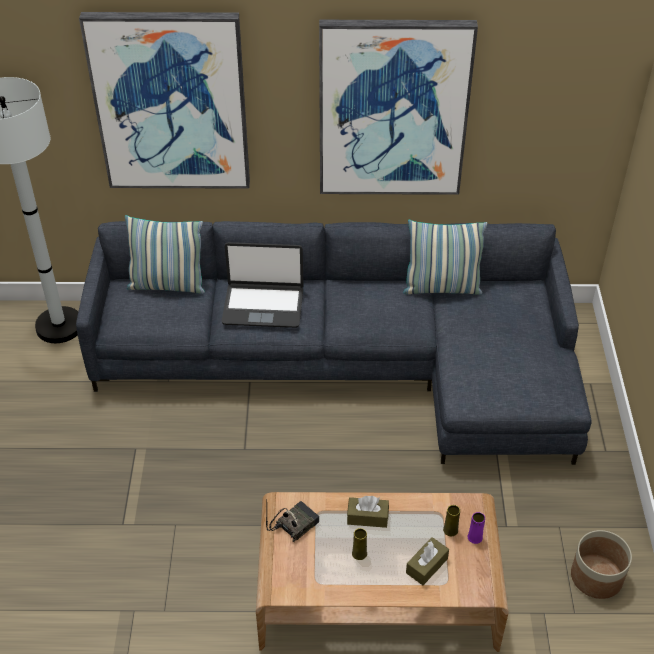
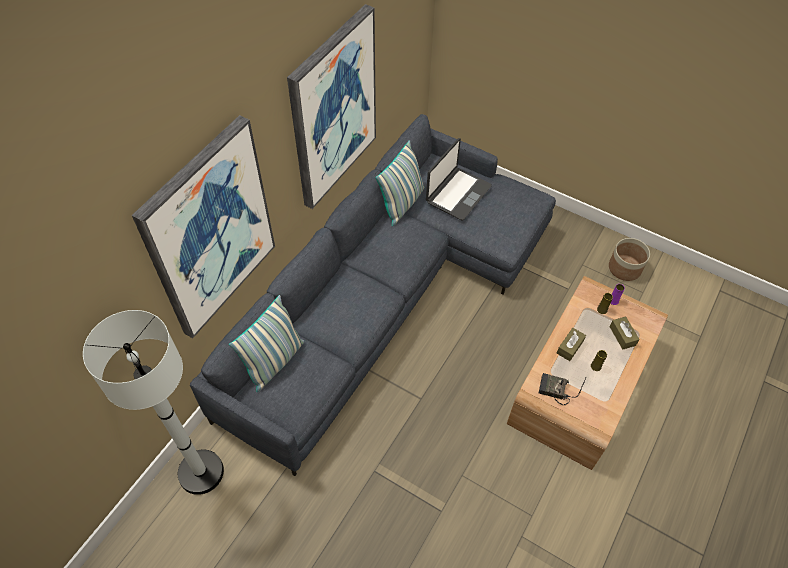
camera: 60 degrees left, 10 degrees up
(263, 305) = (346, 310): laptop -> laptop (457, 194)
(294, 523) = (553, 391): radio -> radio turned 60 degrees counterclockwise

